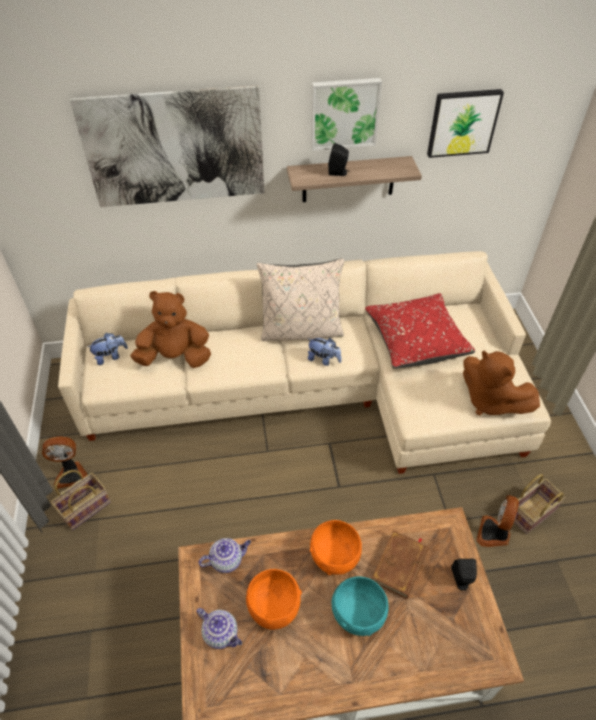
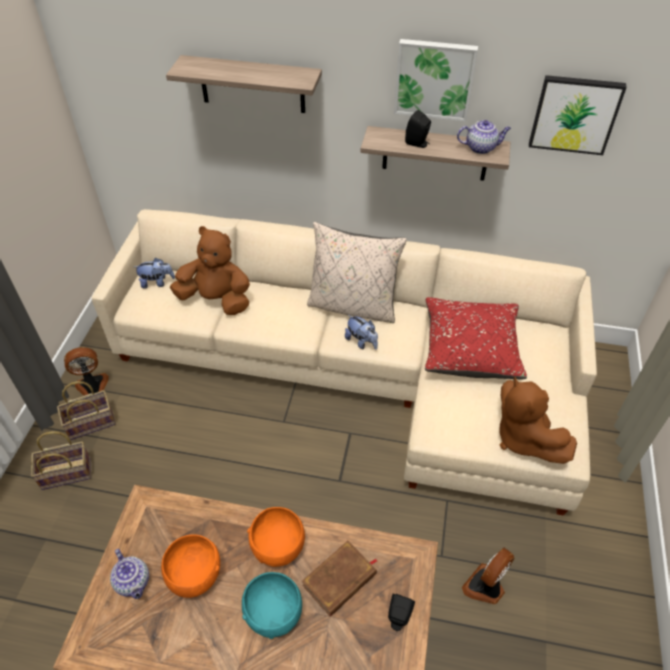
camera: 20 degrees right, 0 degrees up
(71, 474) = (93, 387): fan -> fan turned 150 degrees clockwise
(175, 148) = (252, 84): picture -> shelf
(227, 560) = (172, 513): teapot -> teapot (481, 148)
(532, 511) = (541, 578): basket -> basket (67, 472)

